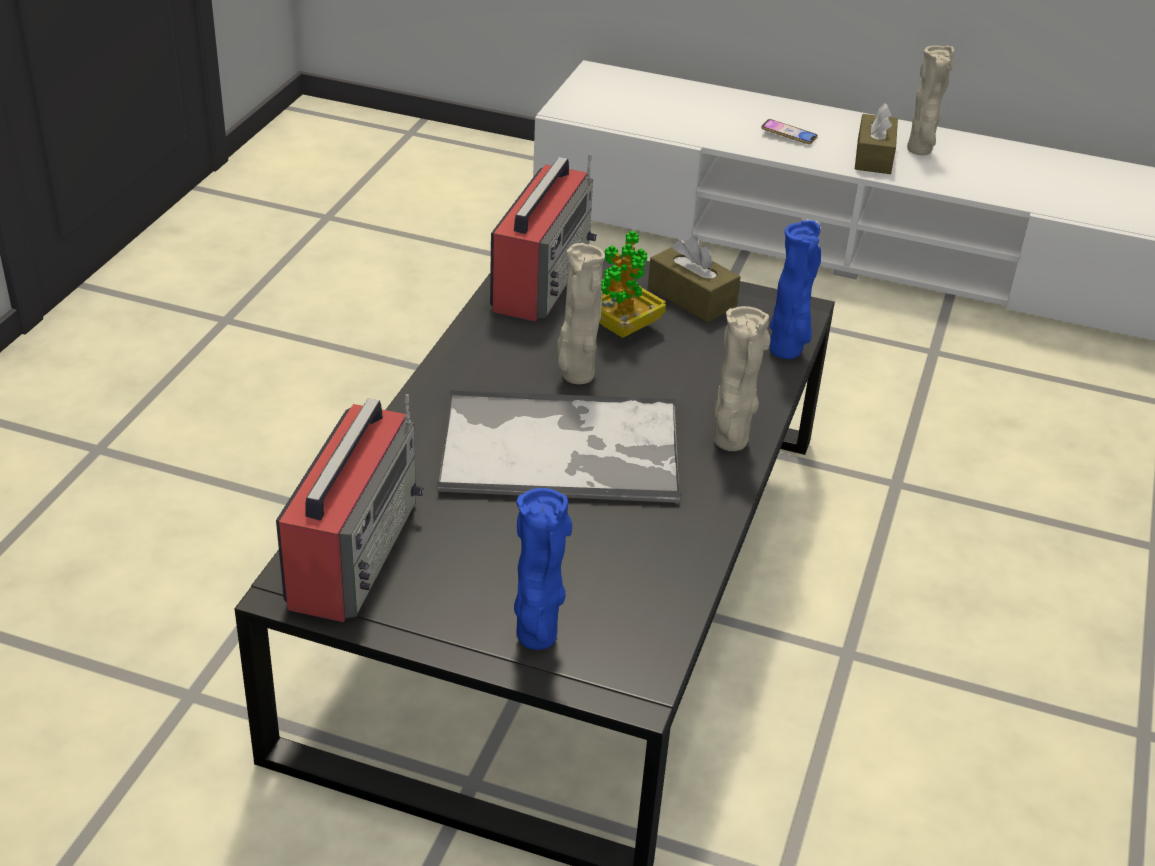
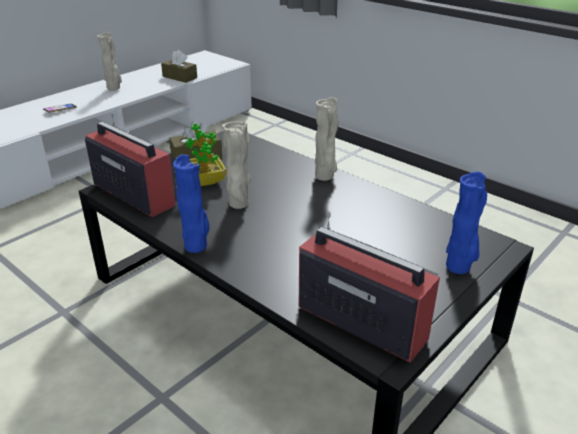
camera: 65 degrees left, 5 degrees down
(563, 449) = (302, 224): tray -> none
(787, 351) = (263, 146): blue vase -> blue vase (197, 246)
(874, 157) = (105, 98): brown tissue box -> brown tissue box (180, 77)

